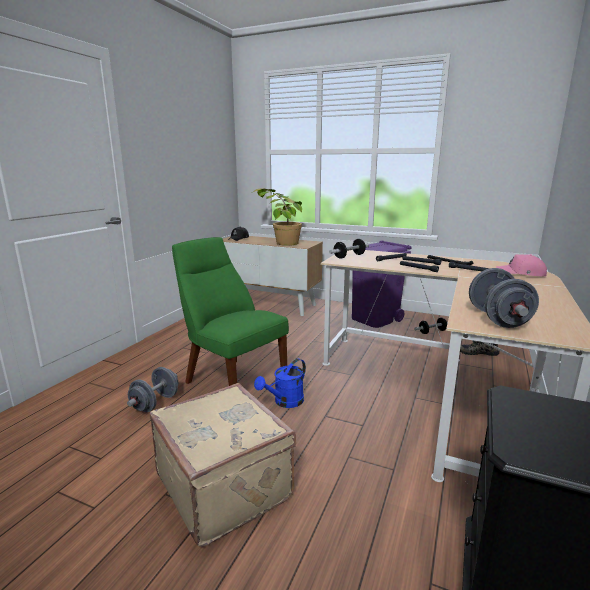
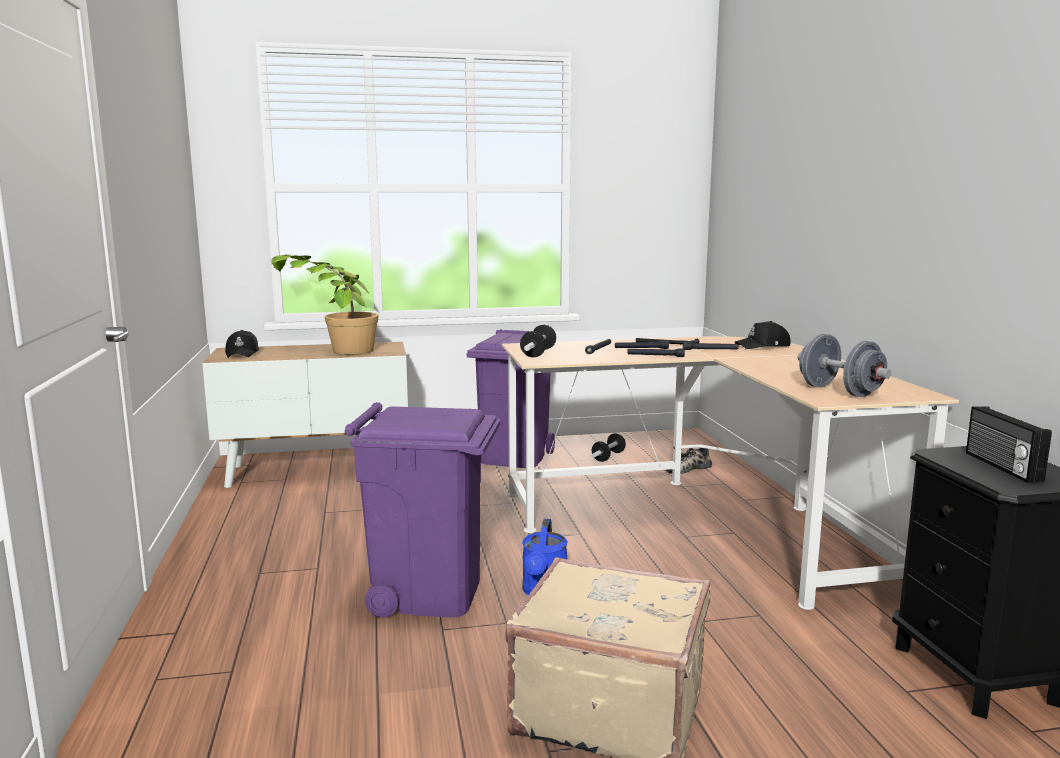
camera: 35 degrees left, 5 degrees down
(155, 403) = (347, 661): grey dumbbell -> none
(232, 382) = (429, 593): green chair -> purple trash can
(521, 273) = (763, 346): pink cap -> black cap
(554, 428) = (1001, 466): none -> radio

